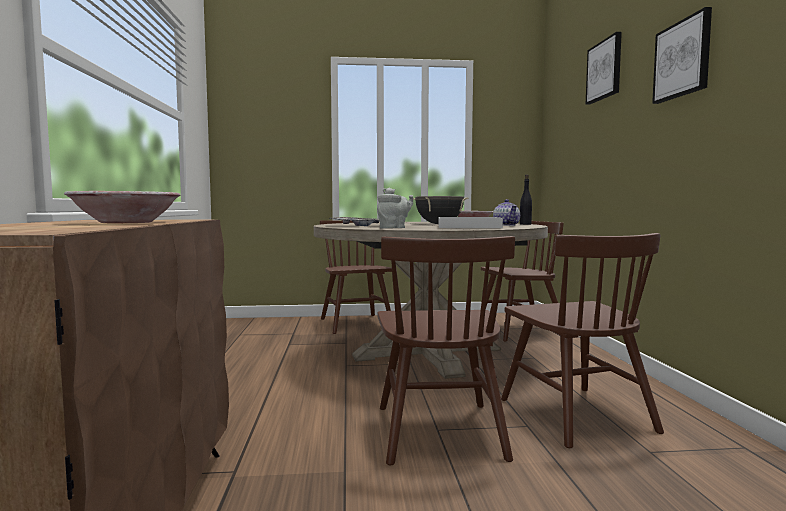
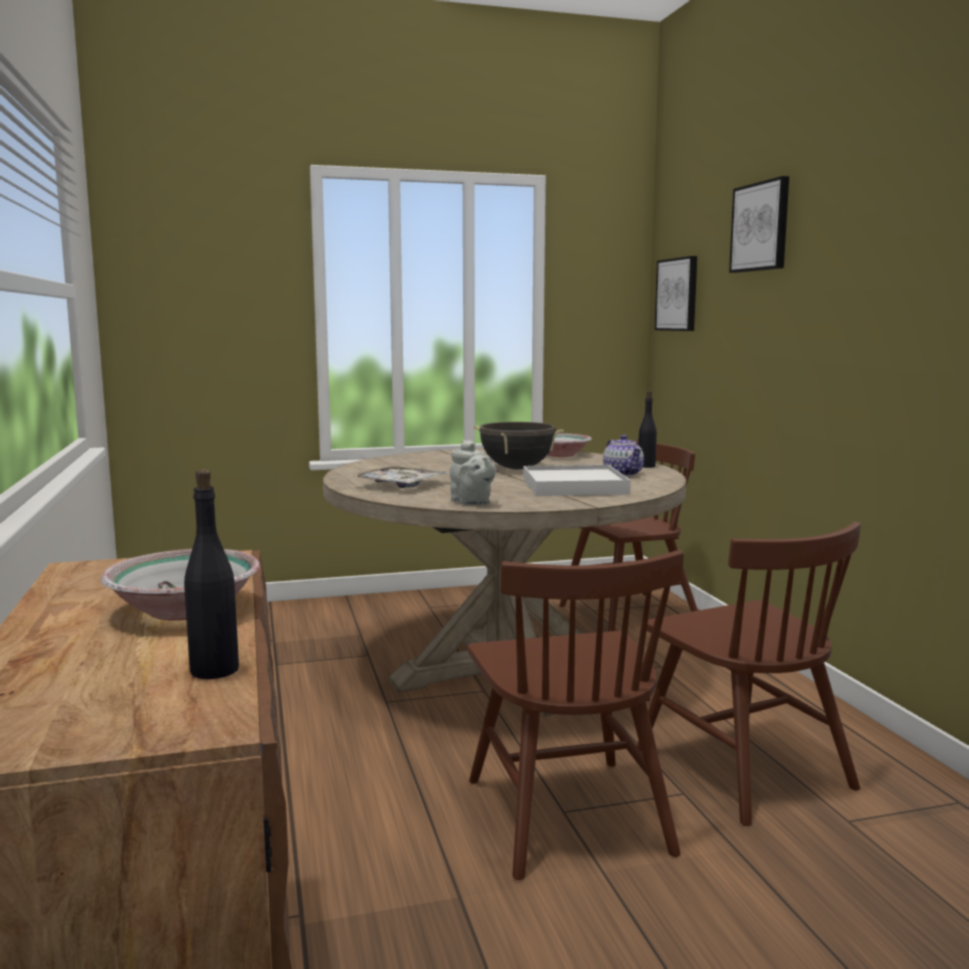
camera: 10 degrees left, 5 degrees up
(92, 227) = (215, 670): none -> black bottle
(356, 324) = (369, 613): brown chair -> none
(394, 228) = (472, 503): grey teapot -> grey teapot turned 105 degrees clockwise
(682, 59) = (883, 249): picture -> picture (677, 294)

